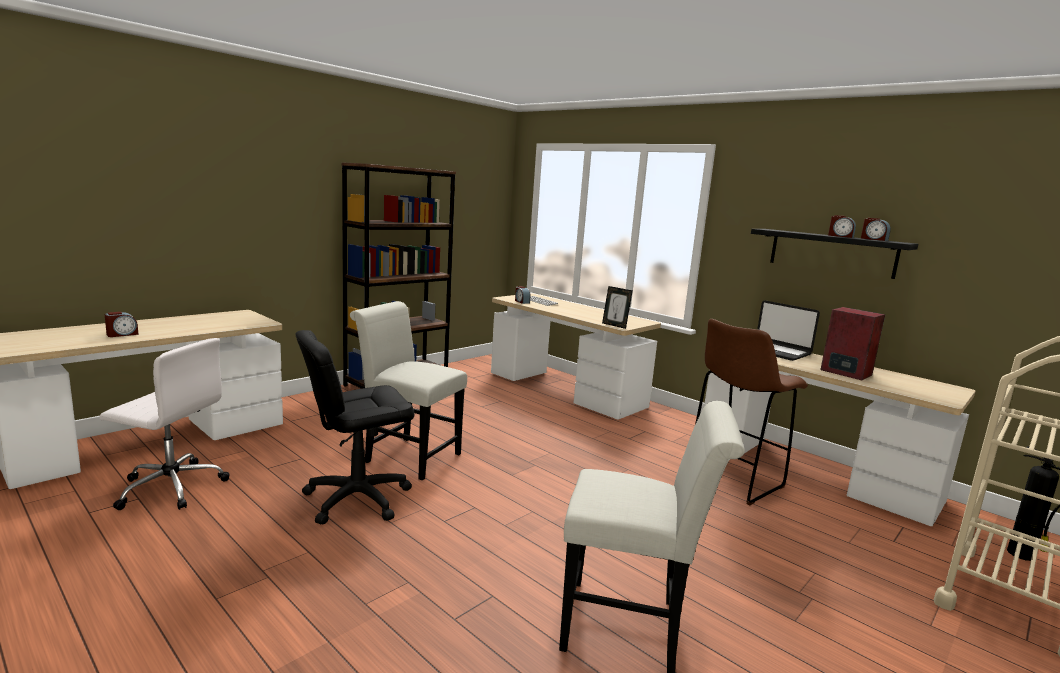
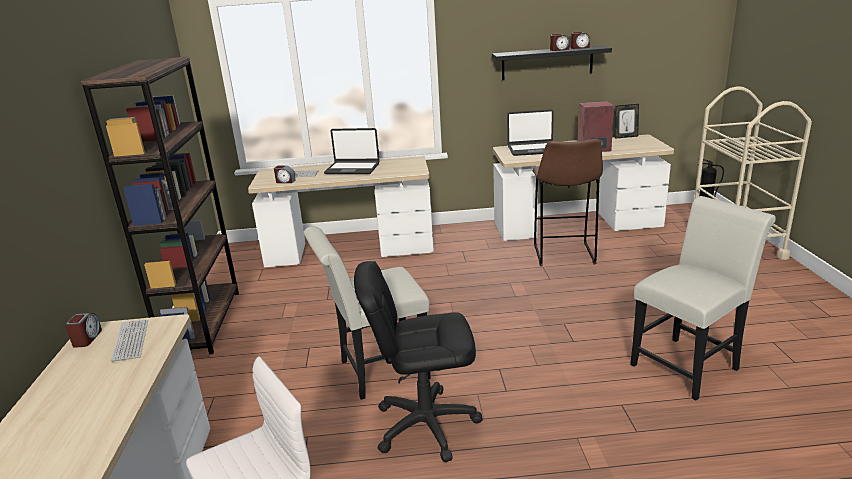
camera: 45 degrees left, 10 degrees up
(122, 334) = (76, 435): alarm clock -> alarm clock (87, 338)
(236, 321) = (131, 341): none -> keyboard
(357, 498) = (426, 425): black office chair -> black office chair turned 75 degrees clockwise
(584, 311) = (352, 169): none -> laptop
(615, 325) = (411, 172): picture frame -> picture frame (625, 137)

